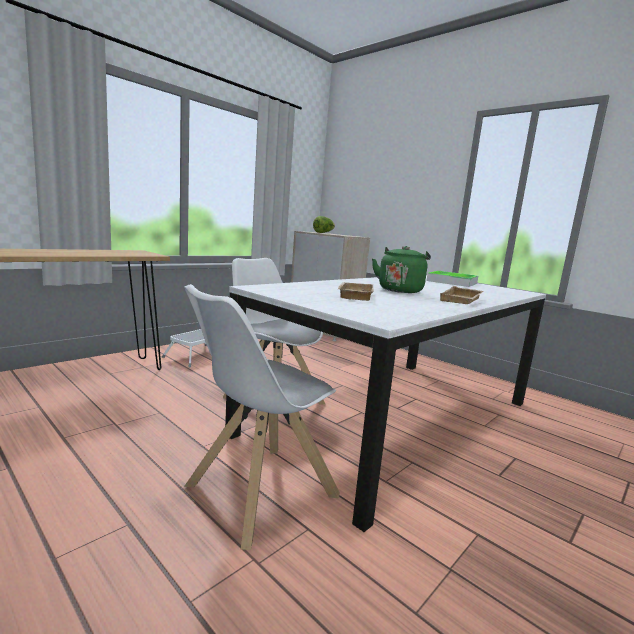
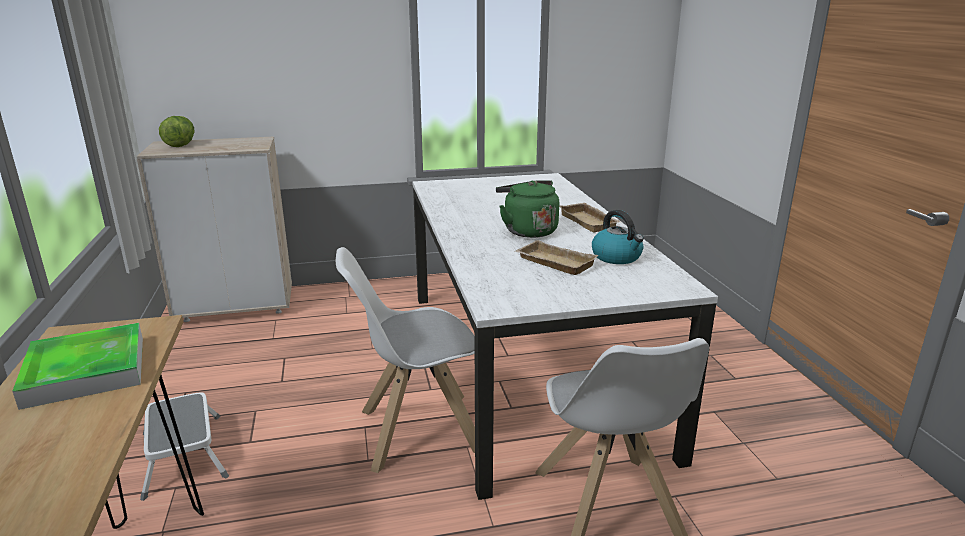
camera: 55 degrees left, 10 degrees up
(404, 306) = (617, 257): none -> kettle
(452, 282) = (479, 187): tray -> tray (86, 371)

